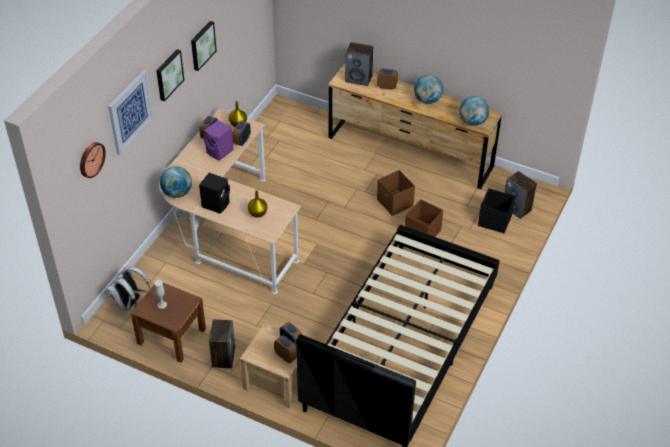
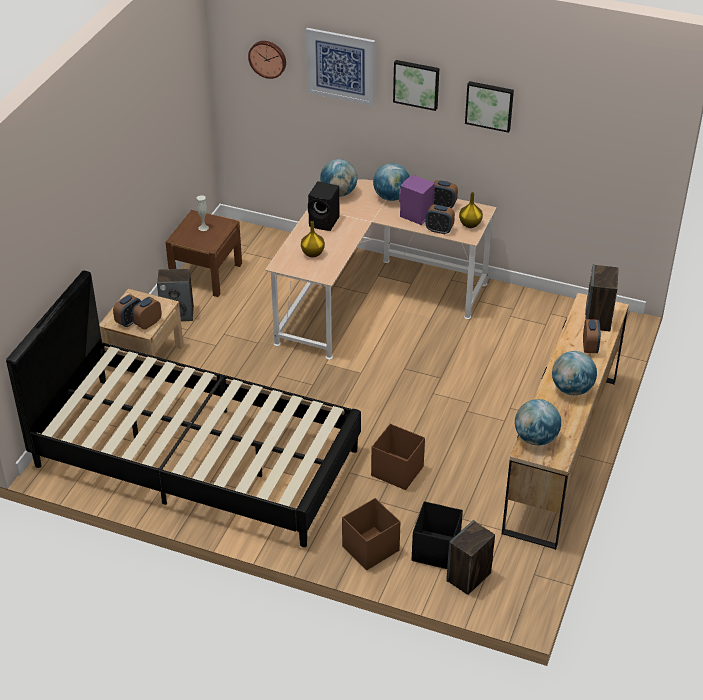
camera: 85 degrees right, 5 degrees down
(129, 303) = (251, 240): white backpack -> none
(191, 163) = (391, 197): none -> globe
(395, 203) = (450, 441): brown storage box -> brown storage box (369, 549)

